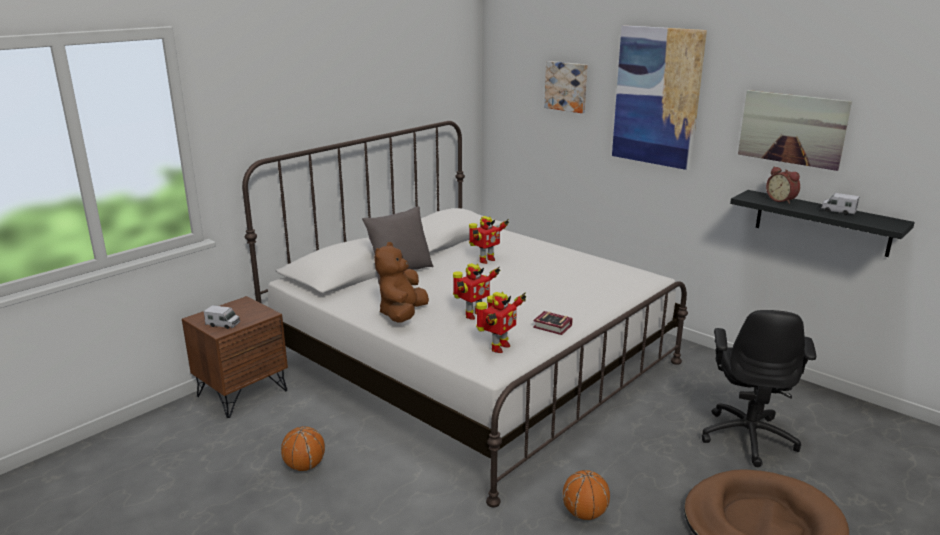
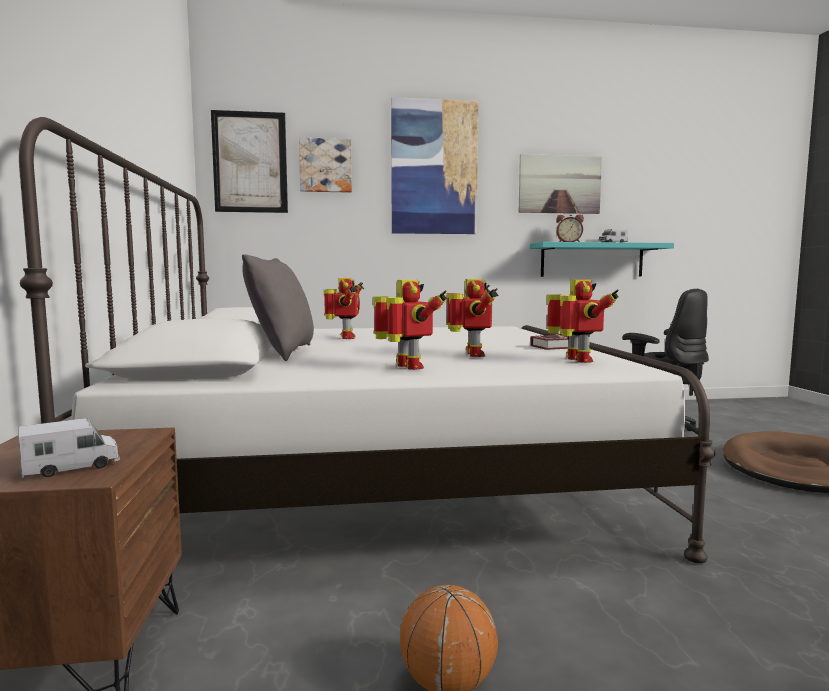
camera: 50 degrees left, 15 degrees down
(402, 314) = (407, 367): brown plush toy -> toy robot
(514, 78) = (250, 162): none -> picture
(584, 513) = (745, 521): basketball -> none
(822, 223) = (592, 260): black shelf -> turquoise shelf

